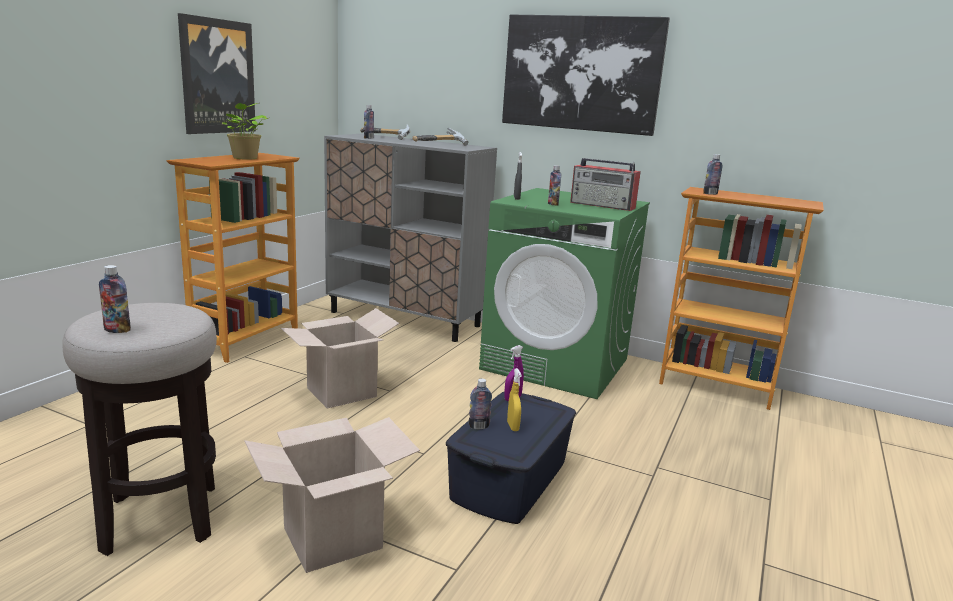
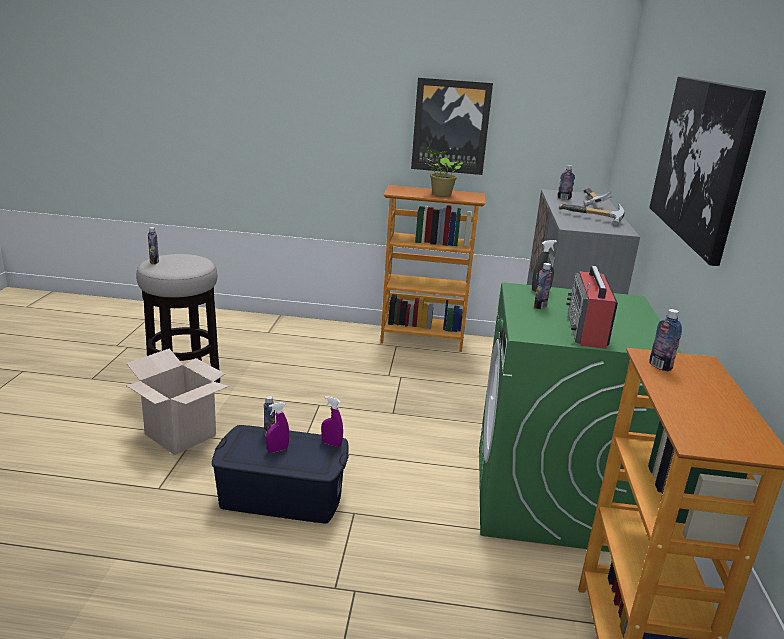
camera: 70 degrees right, 5 degrees up
(341, 392) = (371, 394): cardboard box -> none
(513, 426) = (277, 450): yellow spray bottle -> purple spray bottle

